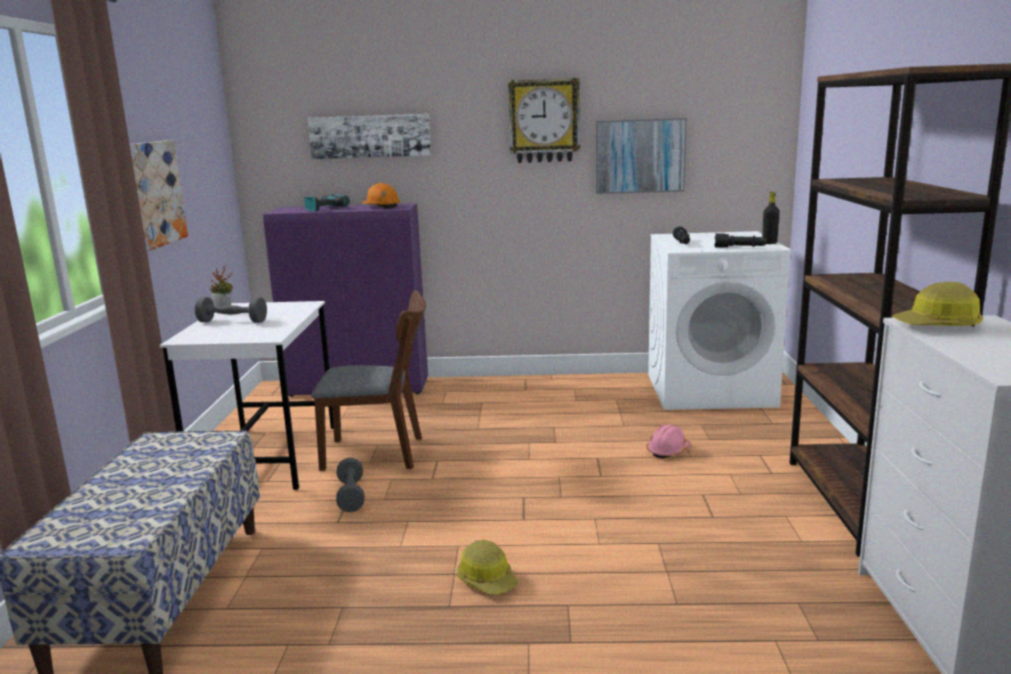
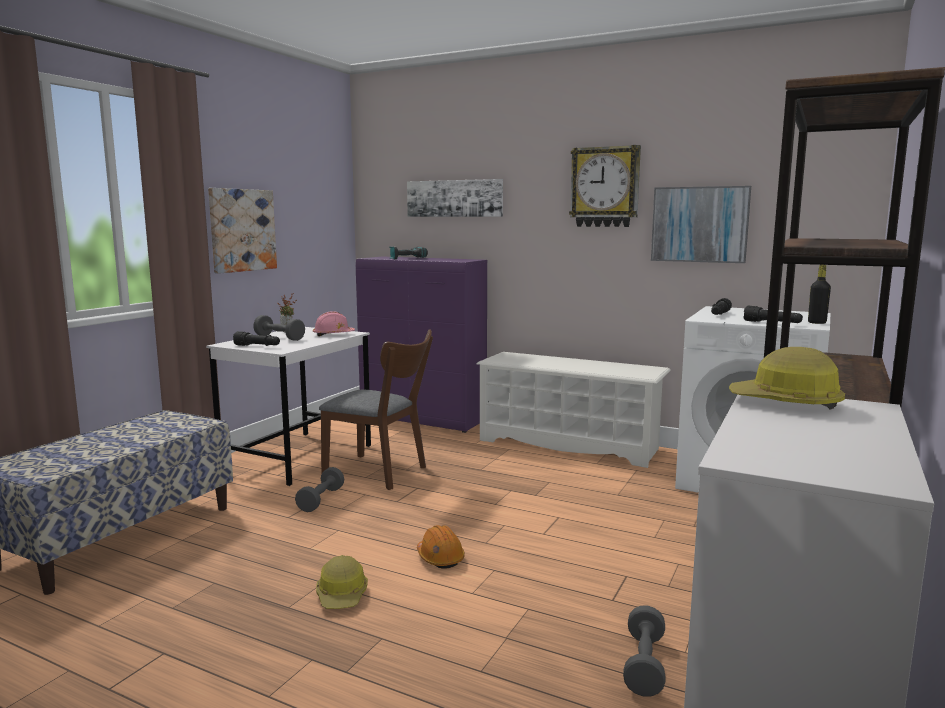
camera: 25 degrees right, 5 degrees down
(230, 336) = (257, 346): none -> black flashlight
(381, 207) = (450, 260): orange hard hat -> orange hard hat (440, 558)
(533, 386) = (569, 444): none -> white shoe rack
(668, 451) = (636, 527): pink hard hat -> pink hard hat (333, 335)
(785, 559) = (644, 665): none -> grey dumbbell

